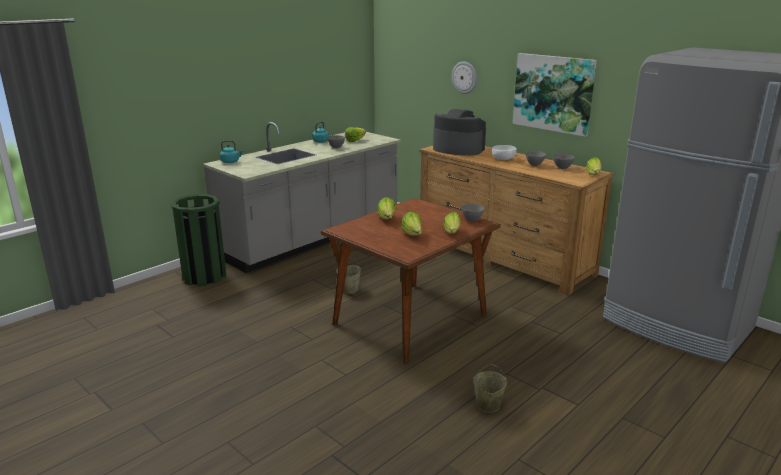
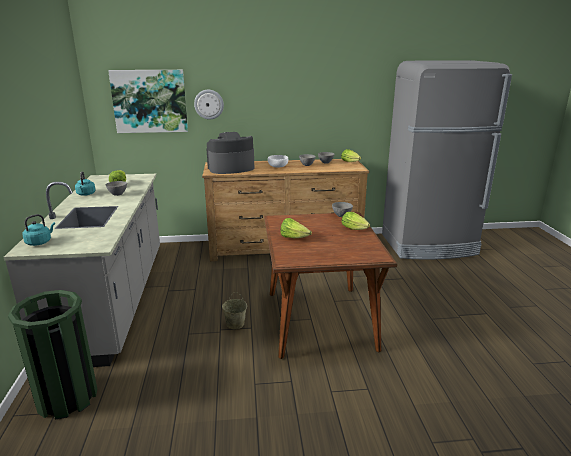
camera: 50 degrees left, 0 degrees up
(413, 235) = (341, 241): lettuce -> none
(488, 405) = (464, 345): beige bucket -> none
(553, 93) = (300, 106): picture -> picture (150, 101)

